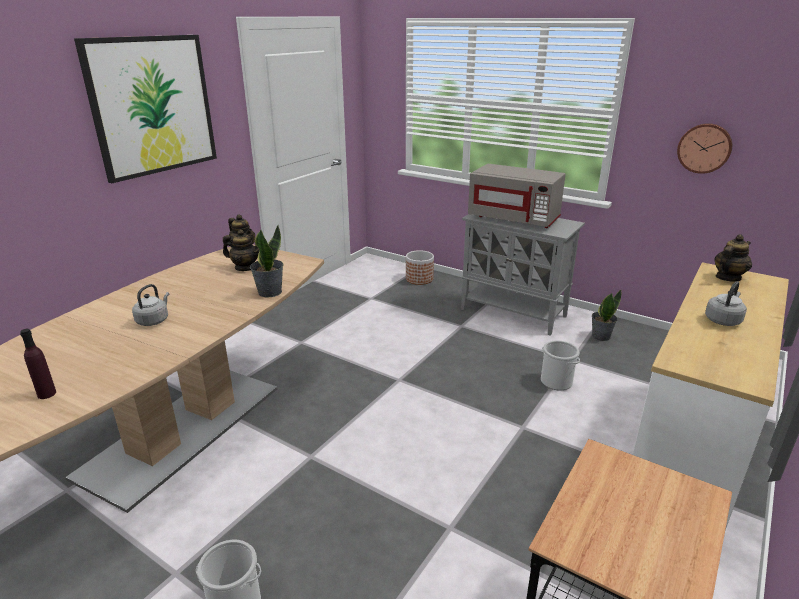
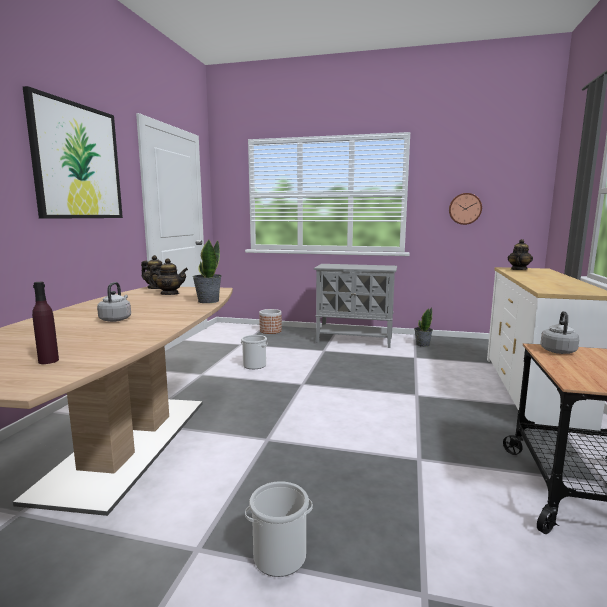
camera: 20 degrees left, 15 degrees down
(514, 219) = (350, 266): grey microwave -> none
(556, 382) = (416, 369): bucket -> bucket (254, 365)
(723, 320) = (544, 279): grey kettle -> grey kettle (557, 350)

